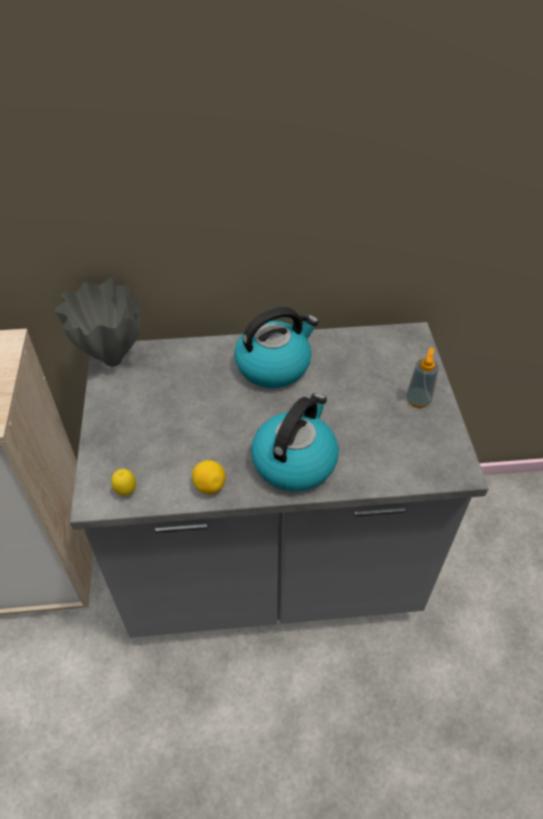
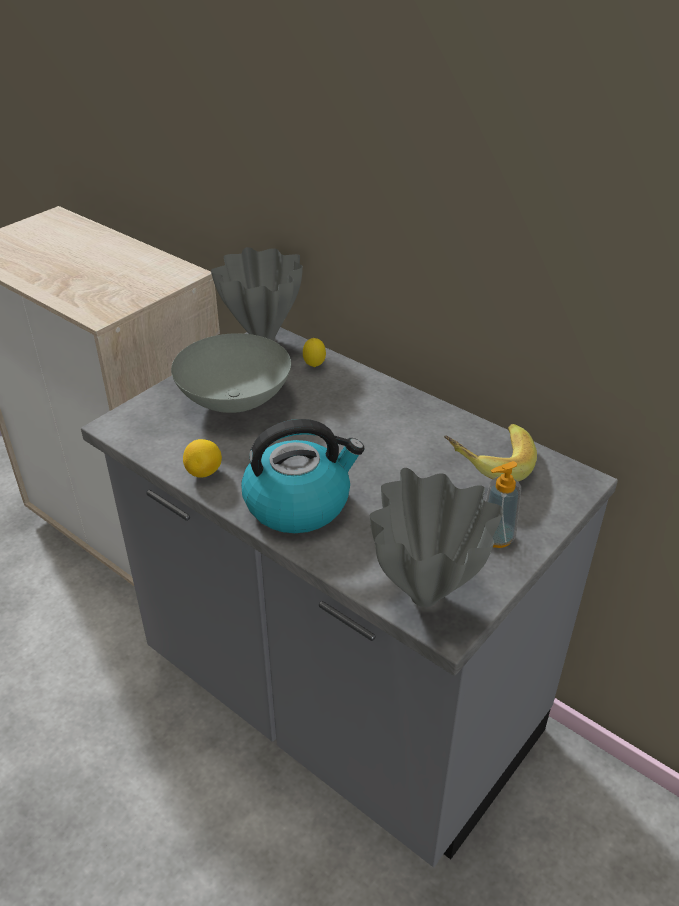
camera: 45 degrees right, 10 degrees down
(126, 492) = (142, 434): lemon -> lemon (314, 366)
(156, 419) = (235, 400): none -> grey bowl
(274, 365) = (392, 421): kettle -> none
(359, 358) = (486, 465): none -> banana
(432, 464) = (425, 598): none -> grey vase

